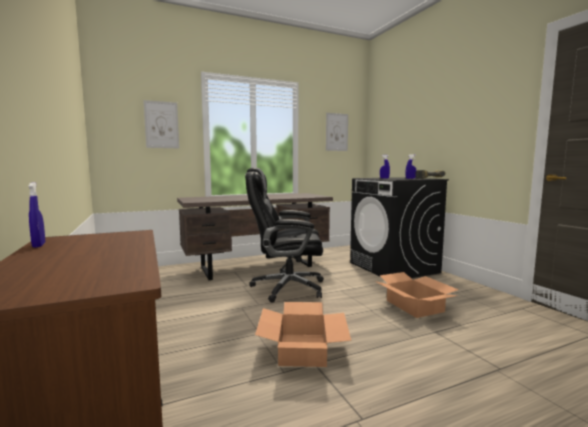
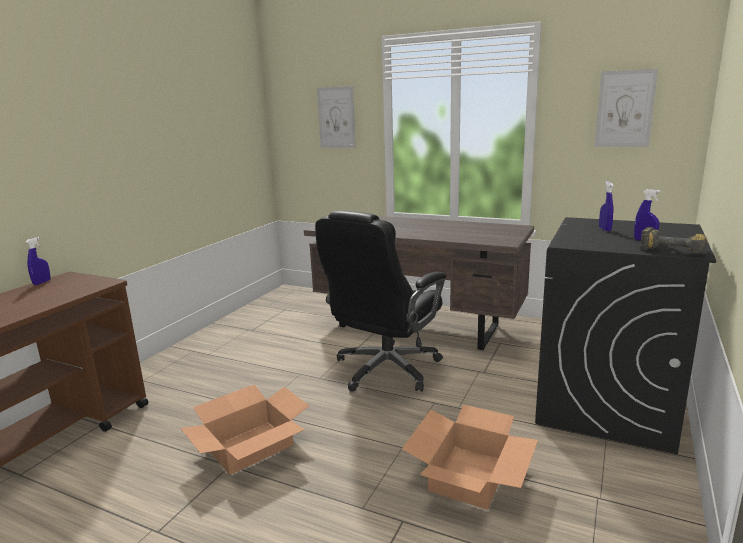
camera: 50 degrees right, 10 degrees up
(286, 288) = (385, 369): black office chair -> black office chair turned 105 degrees counterclockwise

